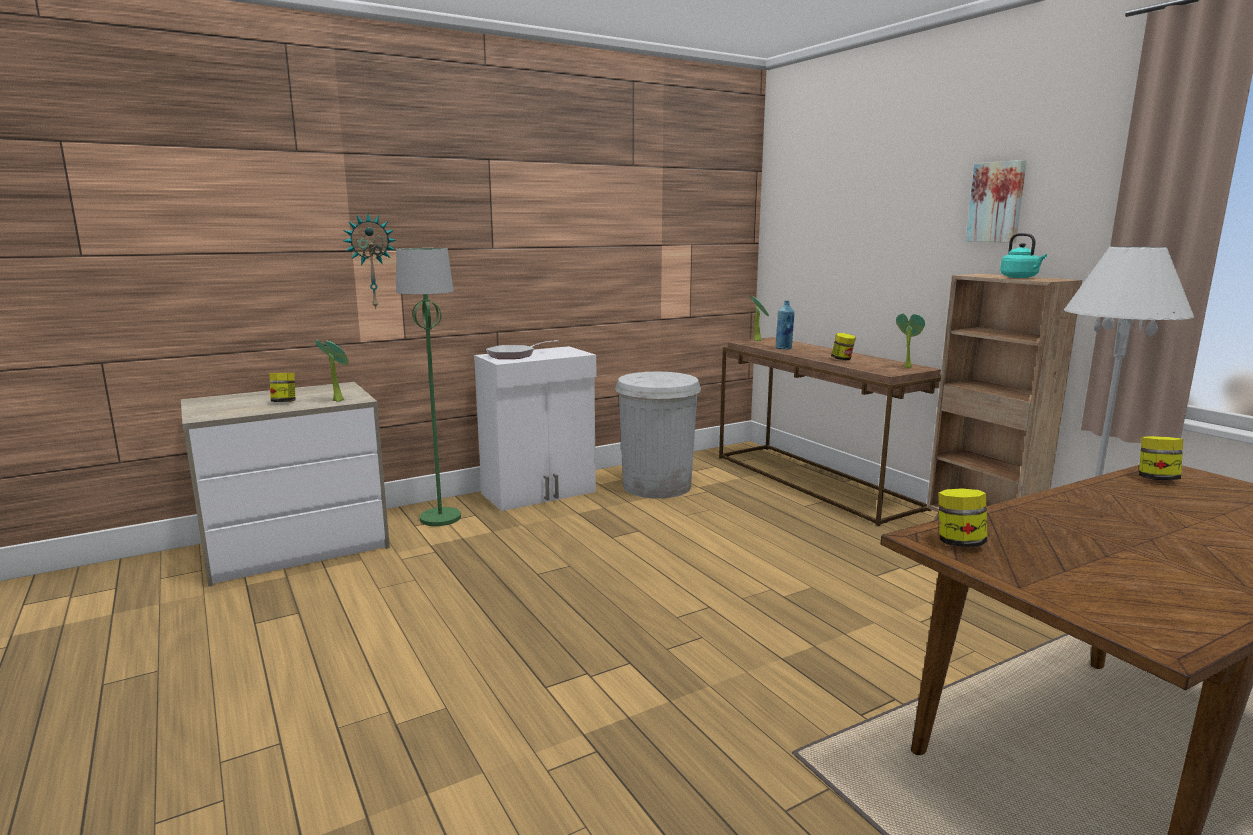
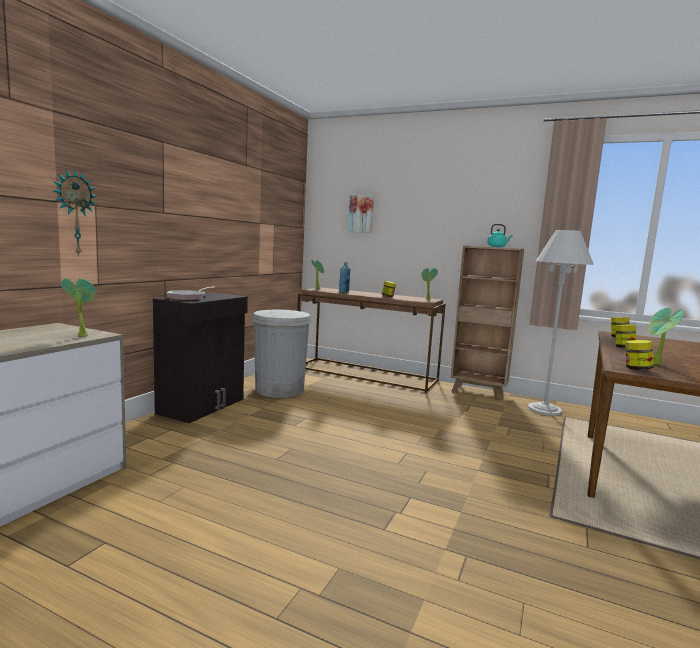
camera: 35 degrees left, 5 degrees down
(284, 402) = (23, 341): jar -> jar (624, 347)
(440, 518) = (142, 437): green floor lamp -> none
(540, 493) = (203, 406): white cabinet -> black cabinet
(997, 202) = (472, 208): picture -> picture (361, 213)
(1041, 543) = (656, 364): none -> potted plant

